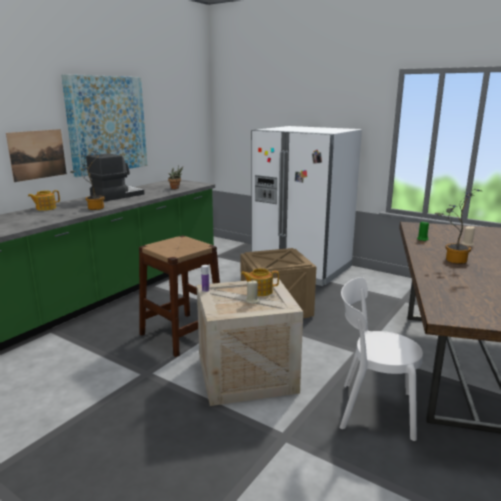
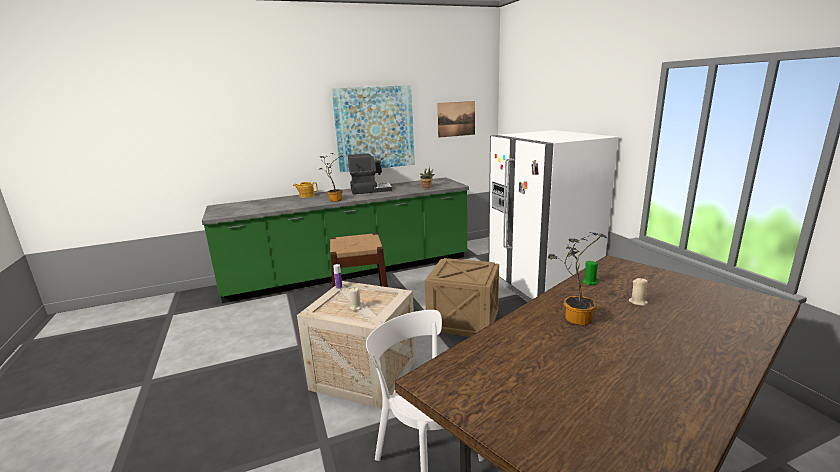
camera: 35 degrees right, 0 degrees up
(37, 154) = (307, 153): picture -> picture (456, 119)
(259, 291) = (377, 299): teapot -> none

